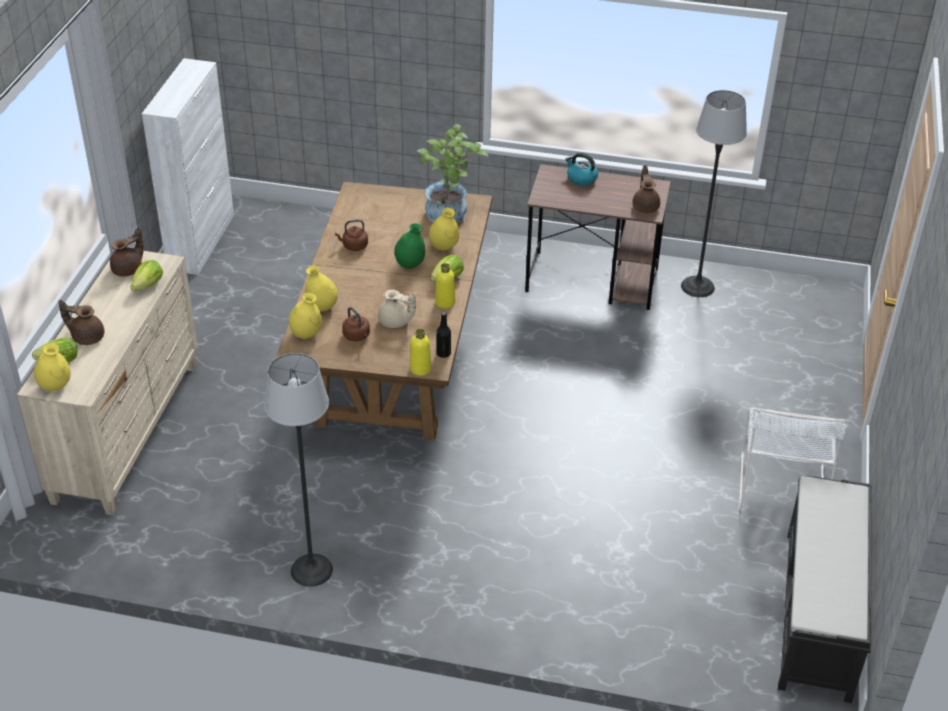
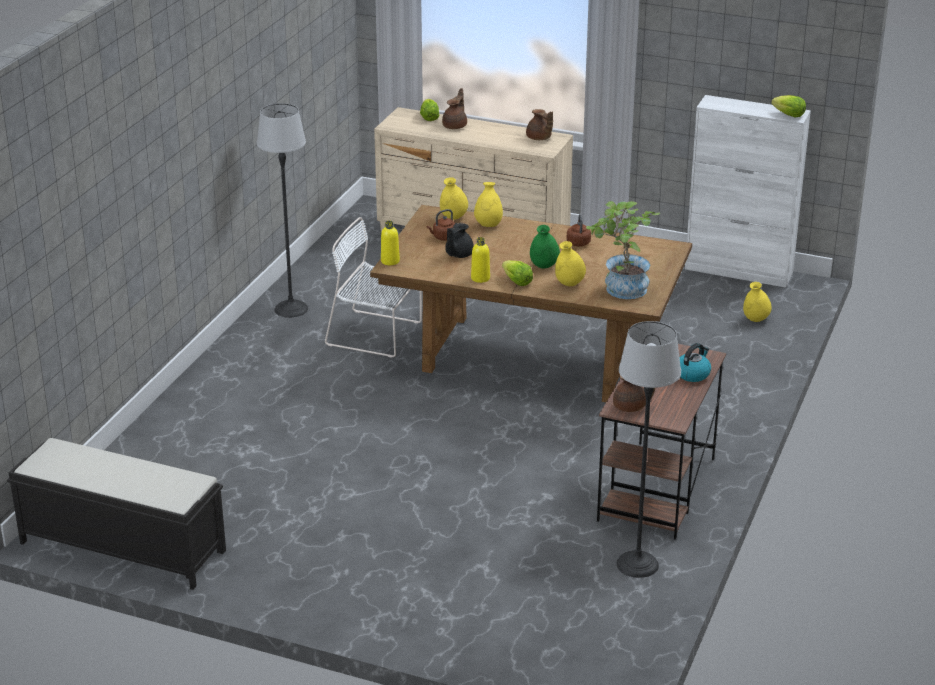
camera: 100 degrees right, 10 degrees down
(55, 386) = (401, 117): yellow vase -> yellow vase (755, 319)
(148, 285) = (515, 145): lettuce -> lettuce (789, 115)
(395, 322) = (458, 254): beige teapot -> black teapot
(443, 353) = (407, 272): black bottle -> none
(781, 484) = (292, 560): white chair -> white chair (377, 334)

